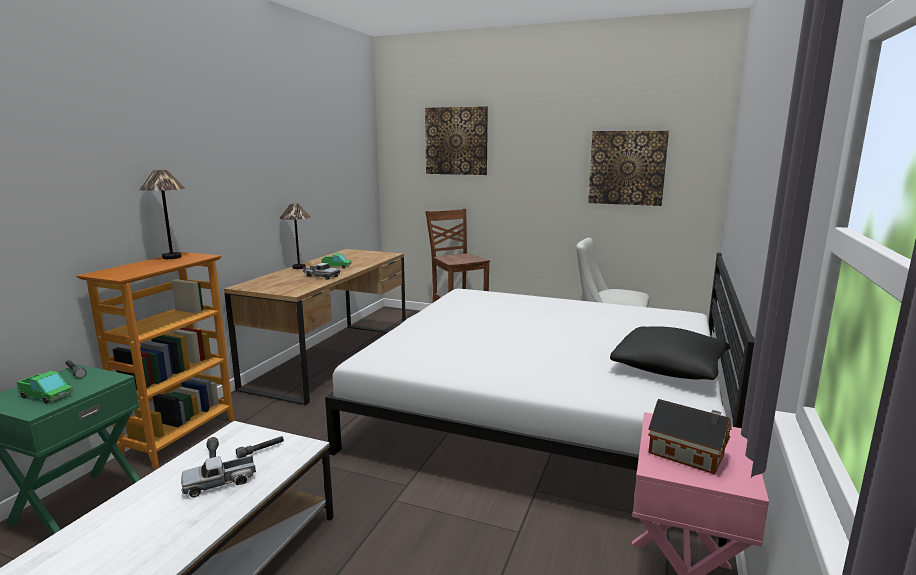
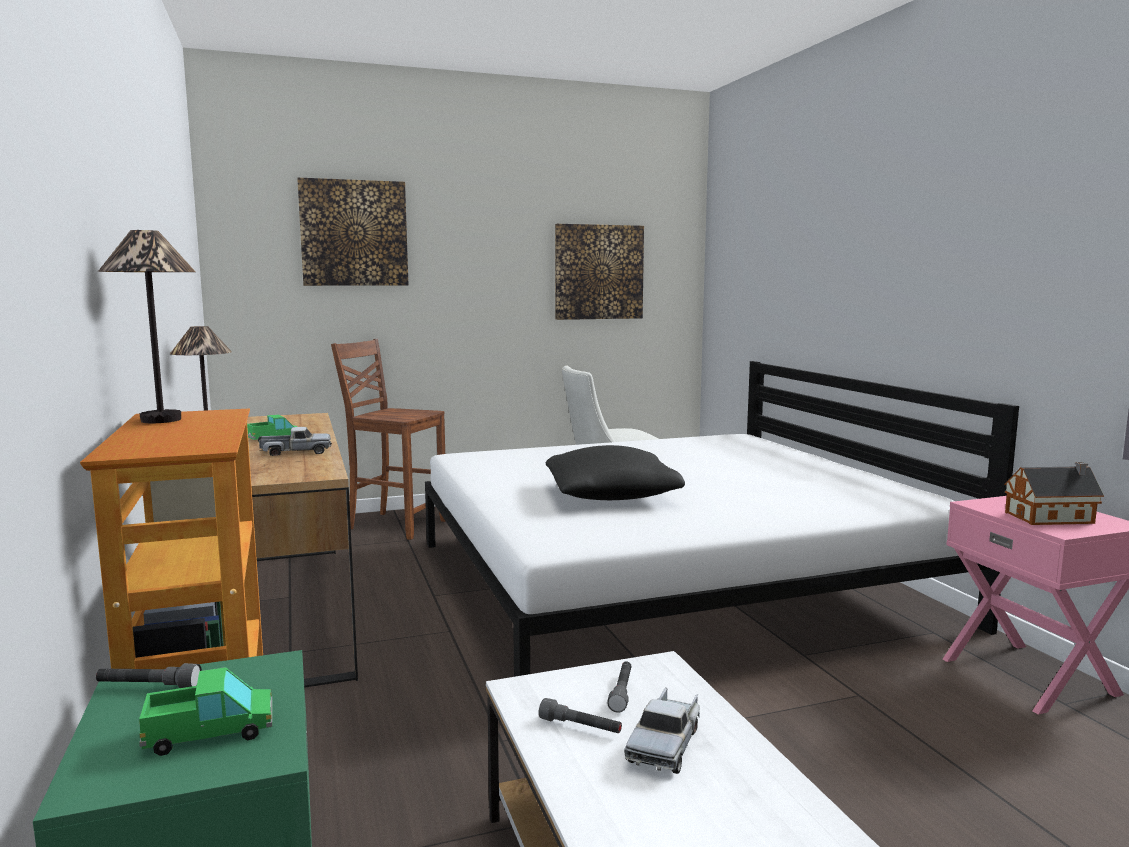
camera: 40 degrees left, 5 degrees down
(669, 368) = (842, 477): black pillow -> black pillow (611, 495)

